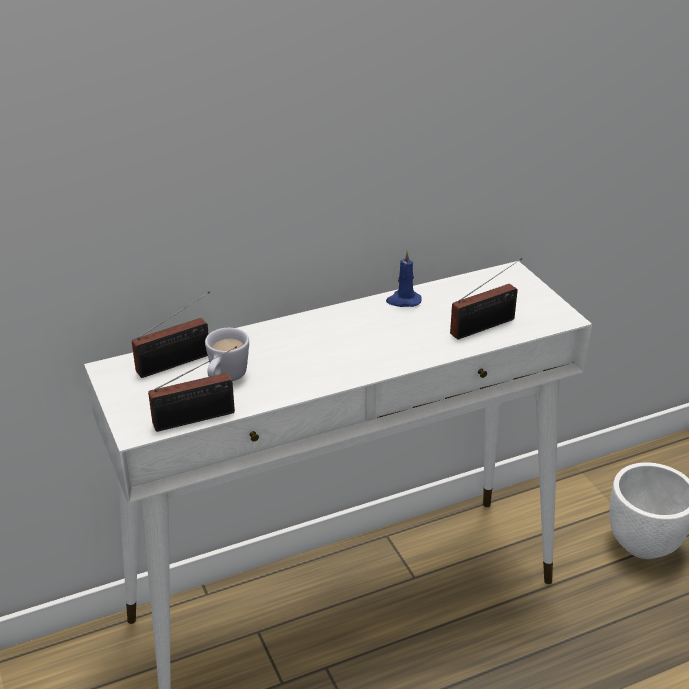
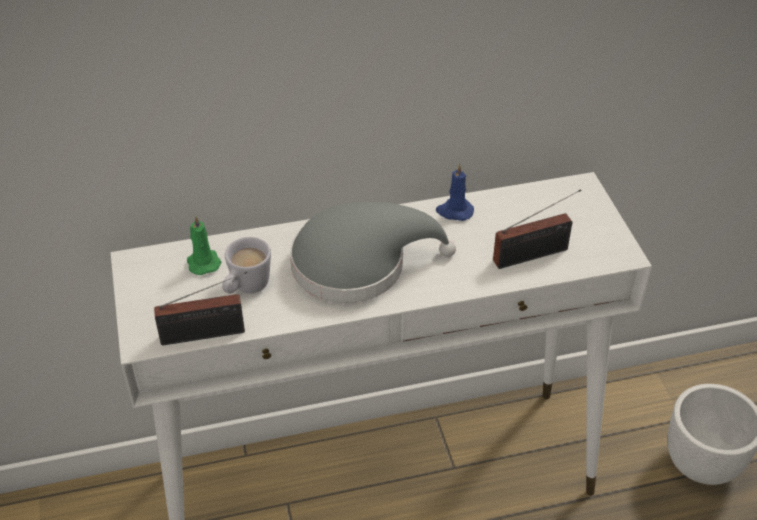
camera: 10 degrees right, 10 degrees up
(178, 362) = (203, 262): radio -> green candle
(327, 349) = (358, 264): none -> grey hat

